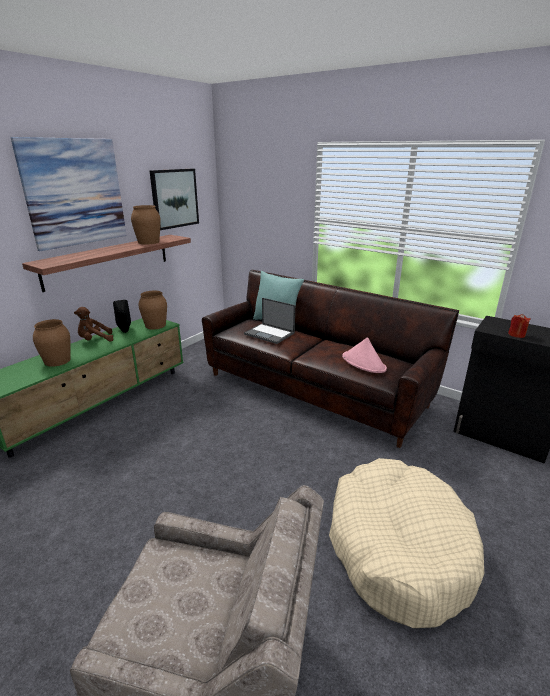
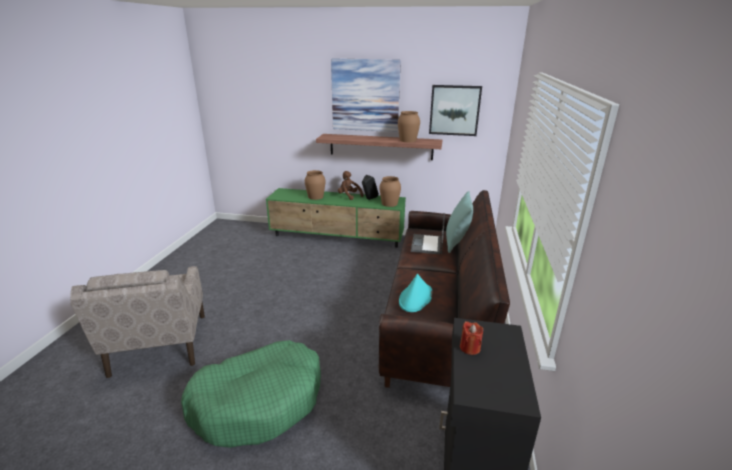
camera: 65 degrees right, 0 degrees up
(364, 363) = (415, 298): pink hat -> turquoise hat
(398, 547) = (259, 402): beige dog bed -> green dog bed

